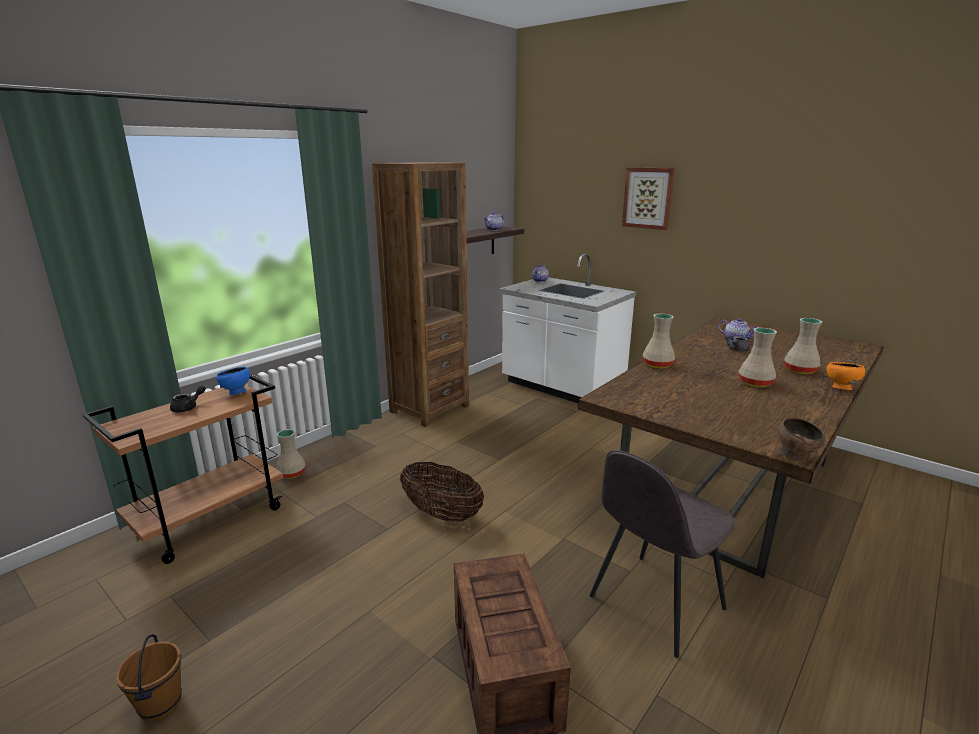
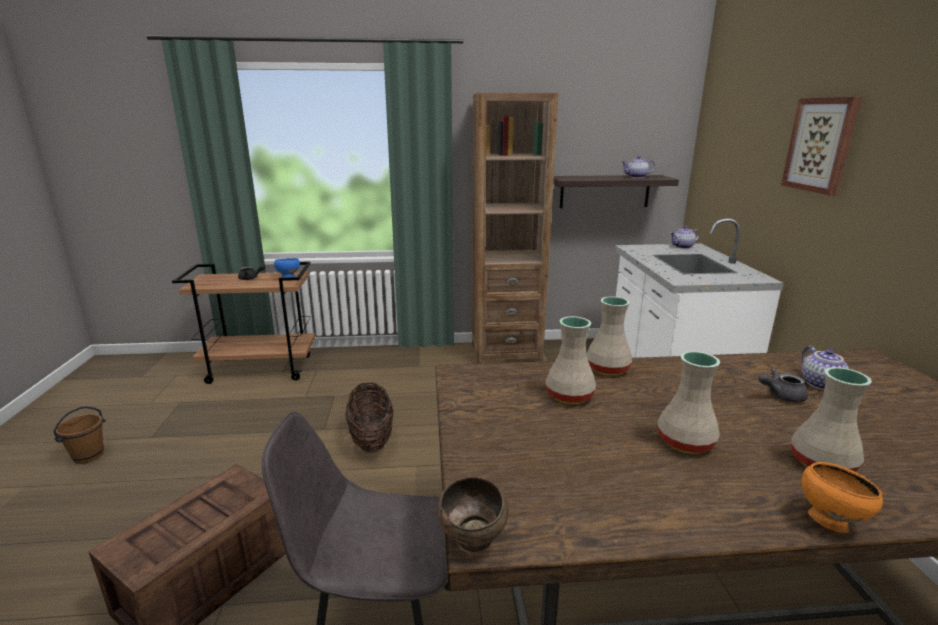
camera: 45 degrees right, 0 degrees up
(291, 473) = (341, 361): beige vase -> beige vase (569, 395)

